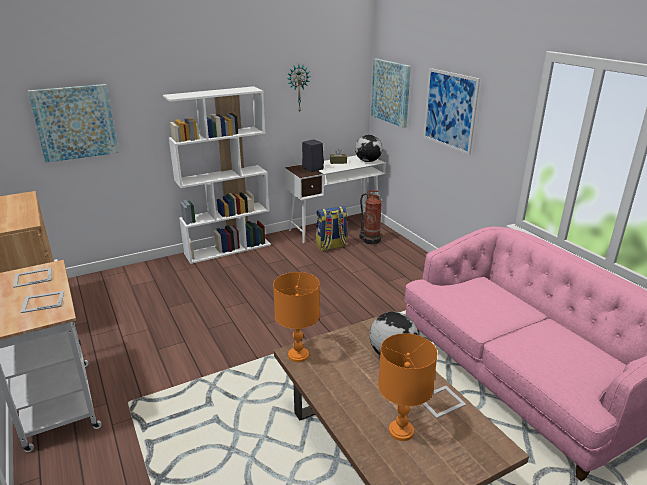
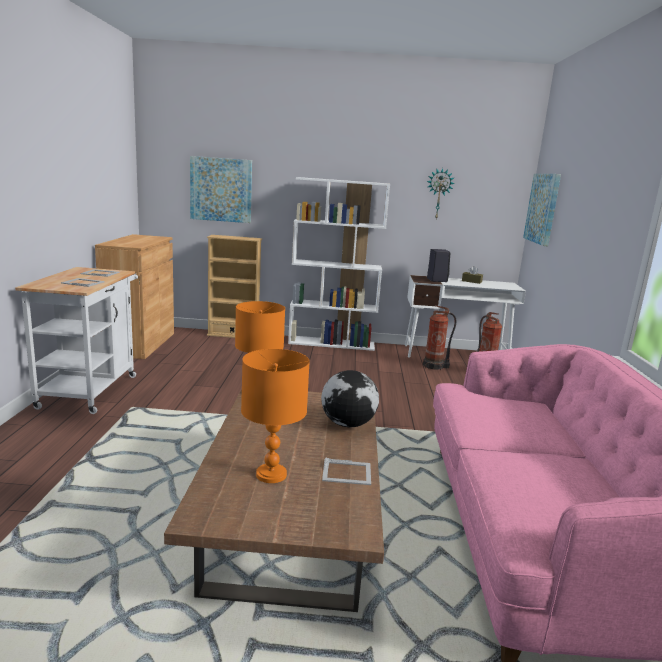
camera: 30 degrees right, 10 degrees down
(126, 271) = (233, 335): none -> beige bookcase
(331, 246) = (434, 366): backpack -> fire extinguisher
(368, 161) = (506, 286): globe -> none
(449, 110) = (583, 217): picture -> none

